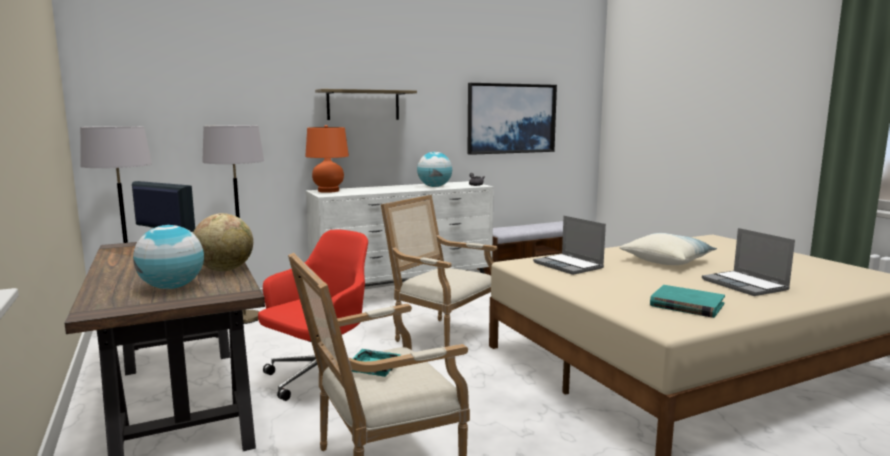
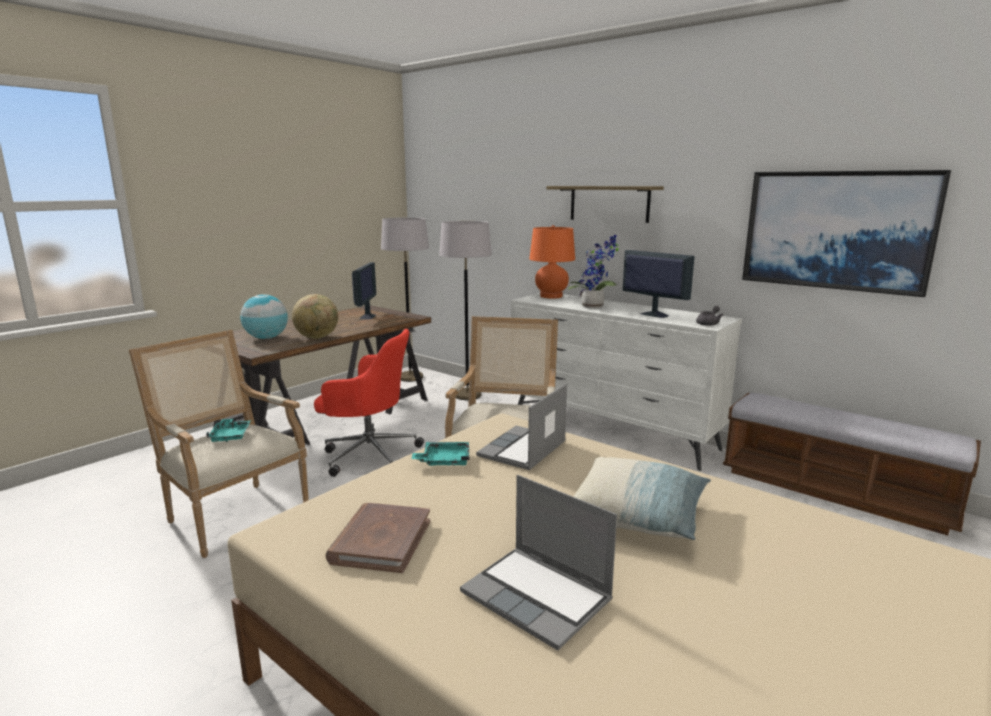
camera: 65 degrees right, 5 degrees up
(390, 190) = (595, 307): none -> potted plant
(434, 186) = (653, 314): globe -> monitor
(574, 282) = (444, 461): none -> turquoise tray
(686, 305) = (381, 541): turquoise book -> brown book
(746, 285) = (539, 597): laptop -> laptop turned 90 degrees counterclockwise

